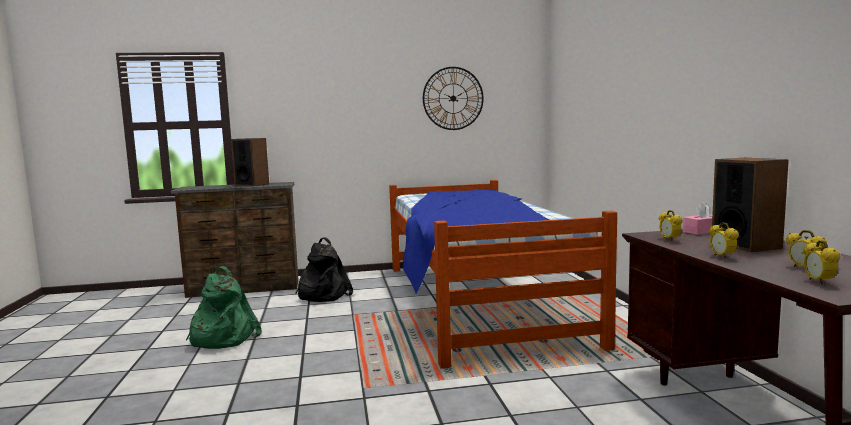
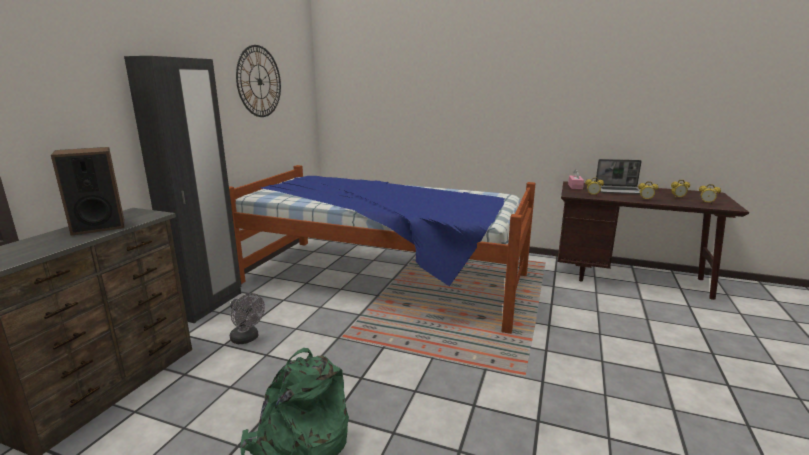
camera: 60 degrees left, 10 degrees up
(322, 295) = (247, 339): black backpack -> grey fan
(353, 275) = (209, 305): none -> black wardrobe
(746, 245) = (620, 191): speaker -> laptop

